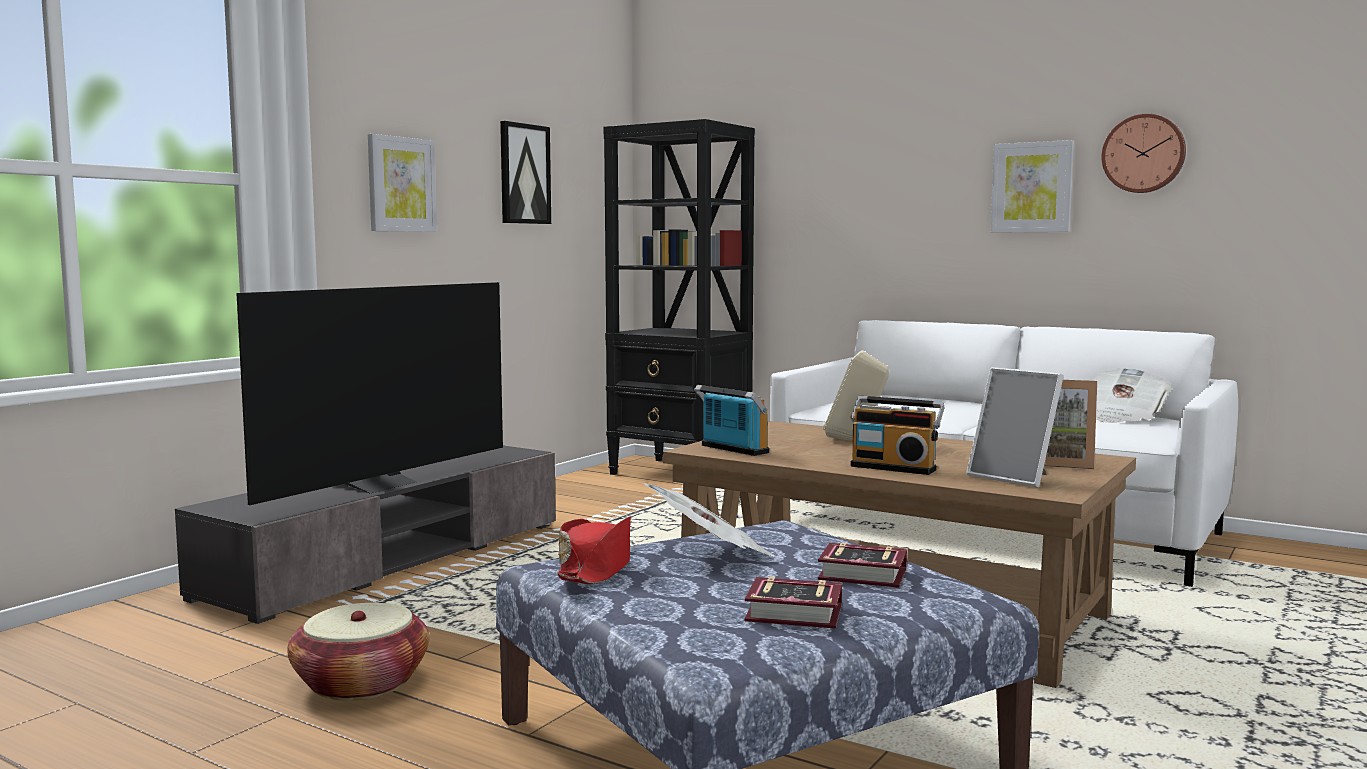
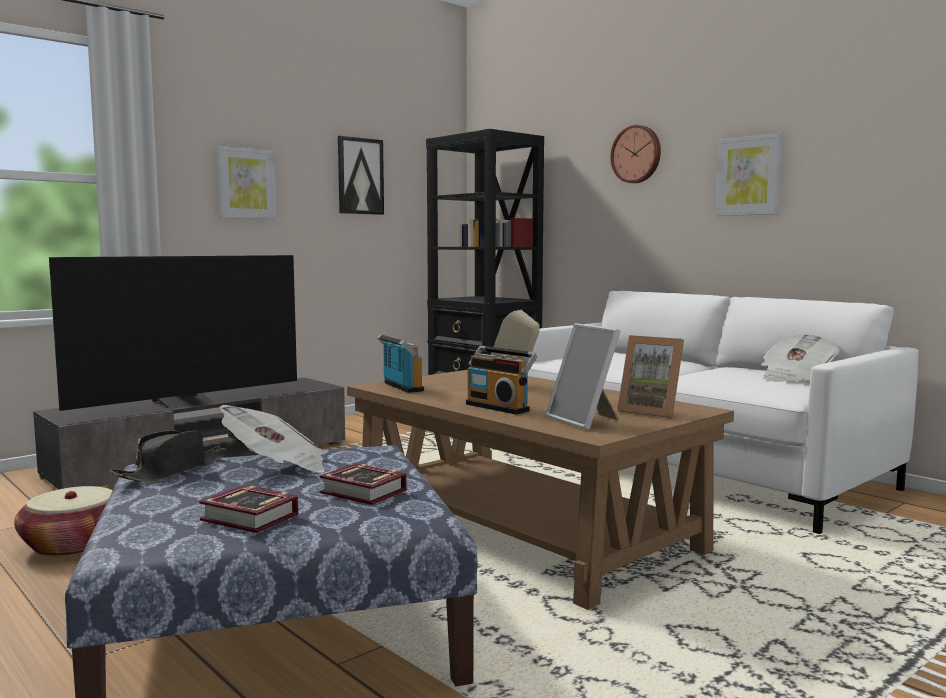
camera: 15 degrees right, 0 degrees up
(596, 569) = (173, 470): red hat -> black hat
(1144, 154) = (841, 142): wall clock -> wall clock (637, 154)

